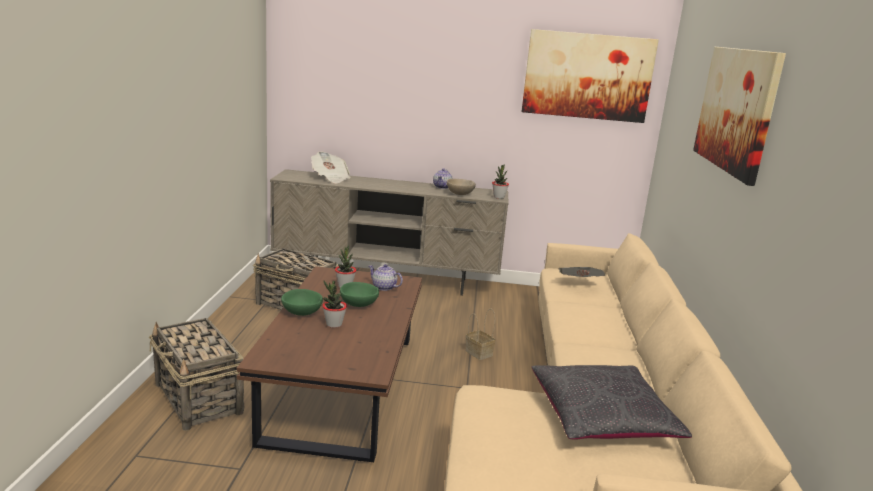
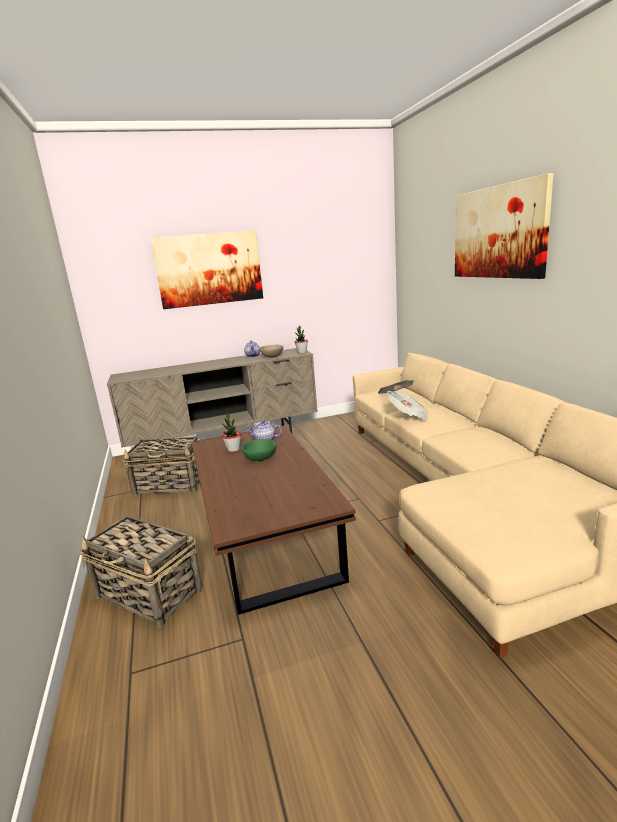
camera: 20 degrees left, 0 degrees up
(301, 313) = (221, 480): green bowl -> none
(330, 178) = (158, 371): newspaper -> newspaper (409, 416)
(334, 324) = (258, 479): potted plant -> none
(477, 353) = (342, 471): basket -> none
(587, 76) = (341, 246): picture -> picture (209, 269)
(601, 418) = (522, 475): black pillow -> none

